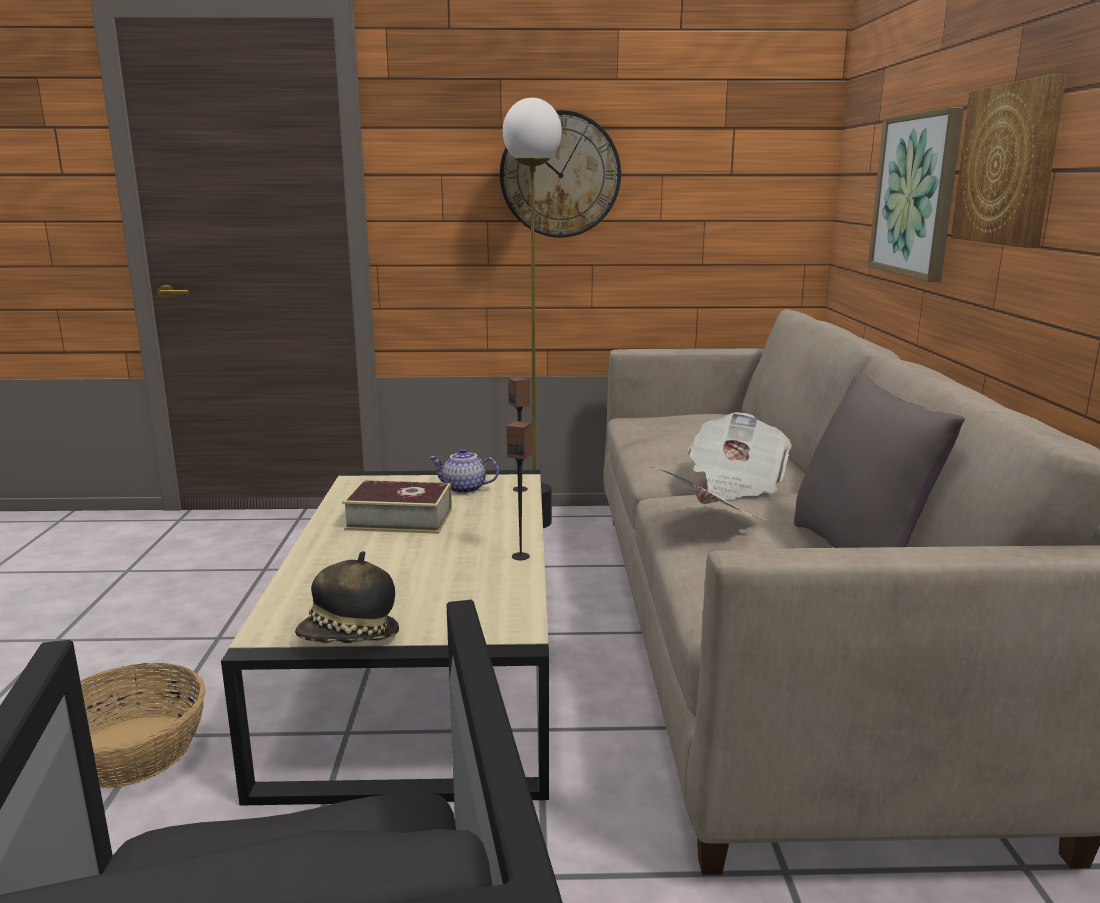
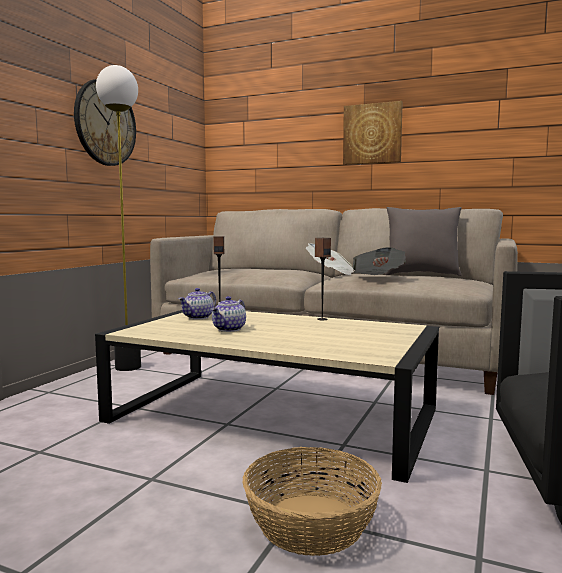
camera: 65 degrees left, 10 degrees down
(349, 638) = (401, 347): hat -> none
(399, 519) = (229, 329): book -> teapot
(916, 195) = (299, 150): picture -> none

